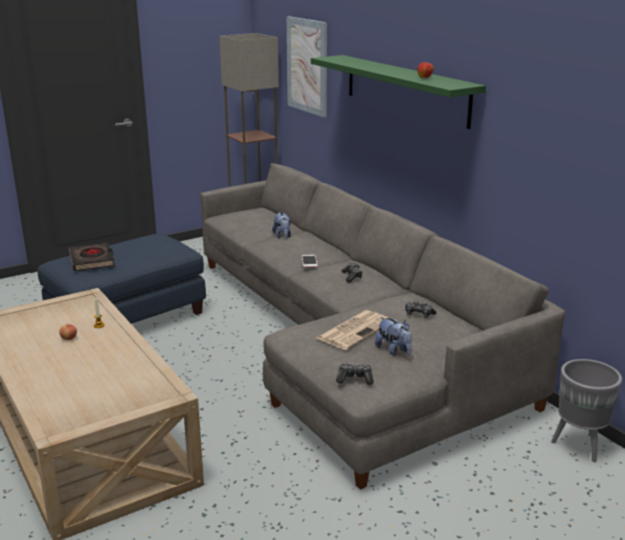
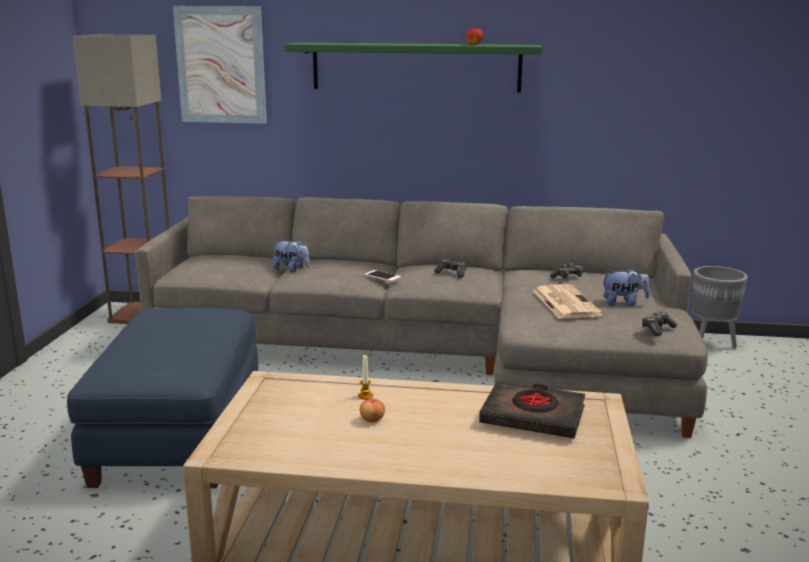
camera: 50 degrees left, 5 degrees down
(92, 260) = (153, 356): black book -> black book (533, 416)

